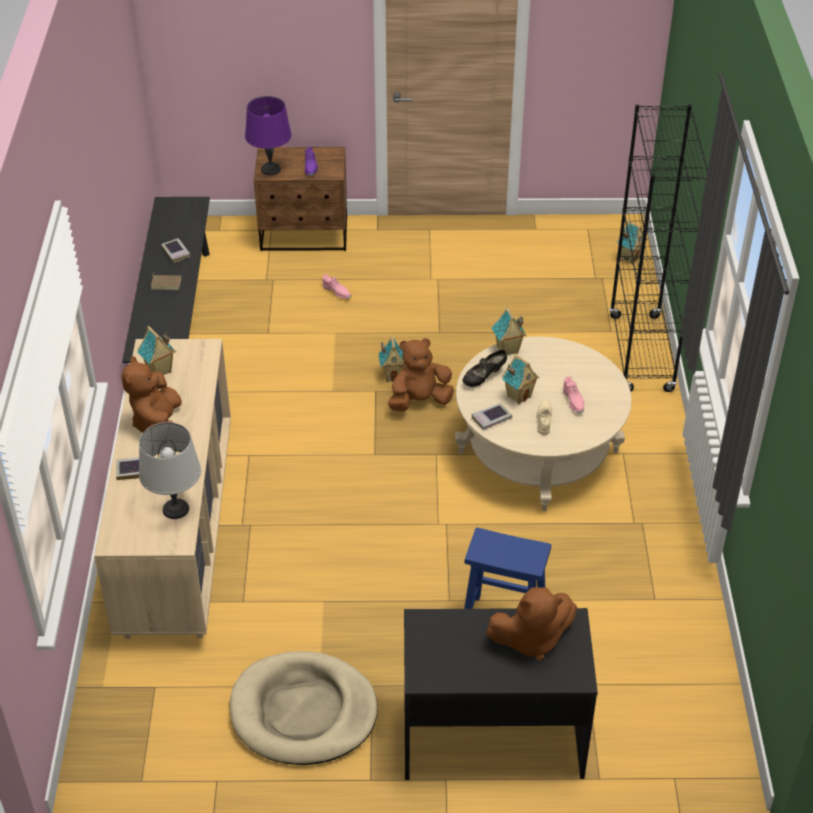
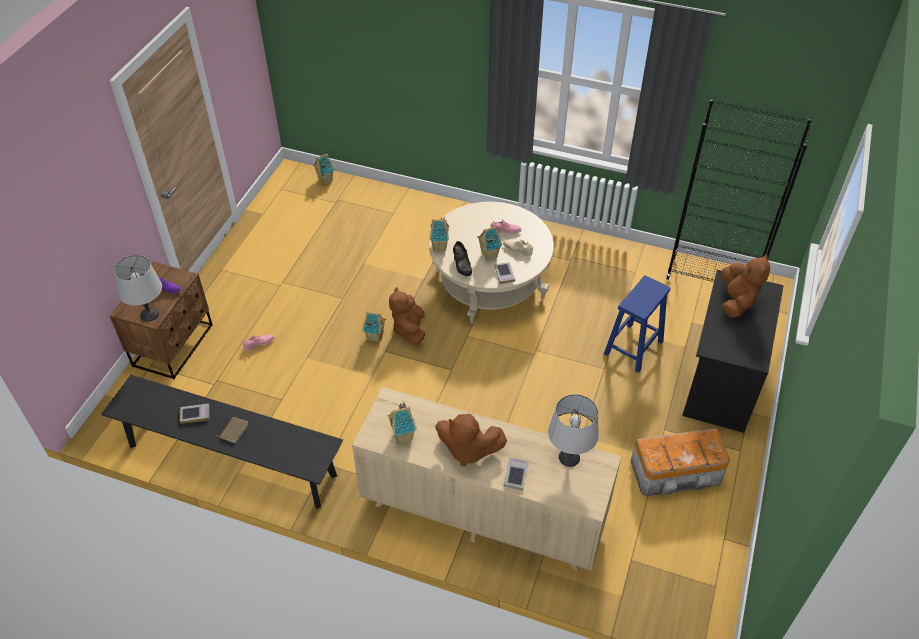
camera: 70 degrees left, 5 degrees up
(270, 169) = (150, 314): purple table lamp -> grey table lamp
(303, 712) = (677, 473): beige dog bed -> storage box
(641, 354) = (423, 207): black bookcase -> black bookcase (712, 278)

